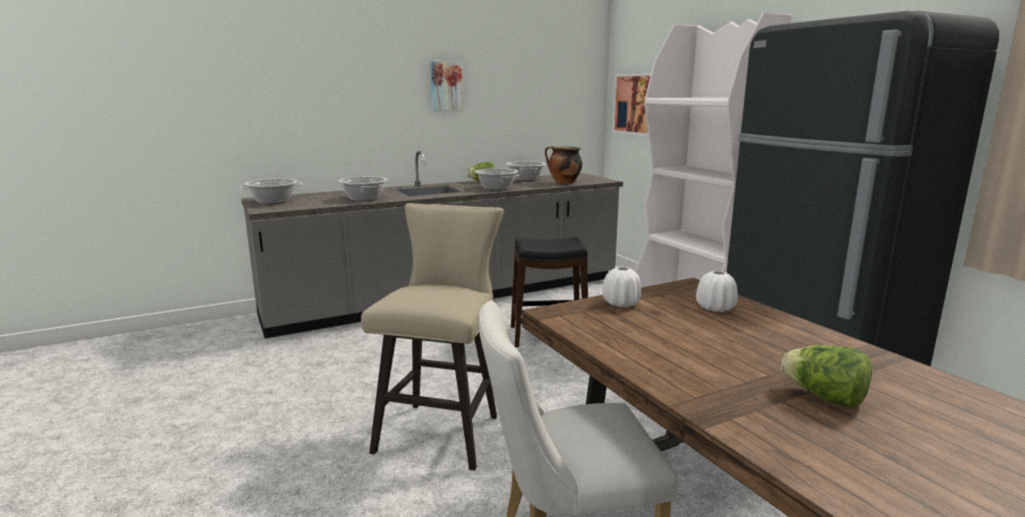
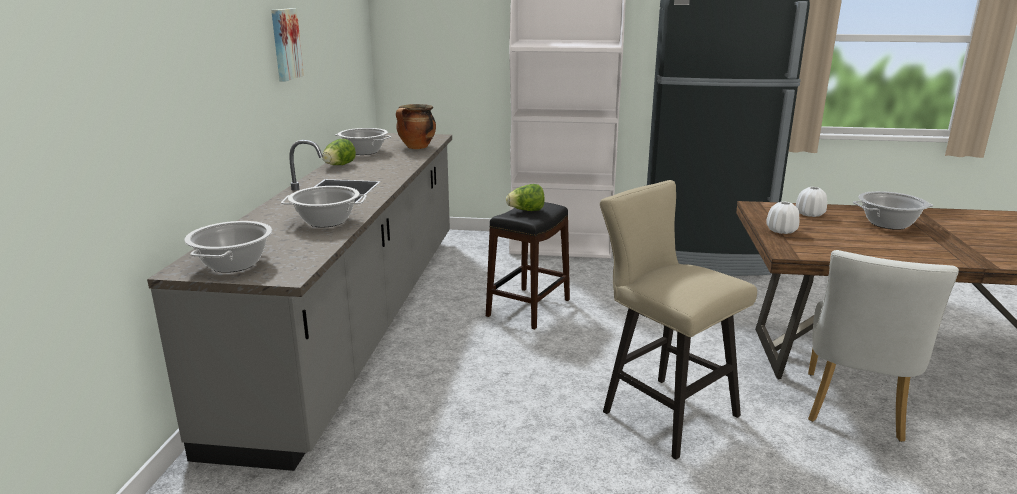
camera: 55 degrees left, 5 degrees up
(496, 188) = (389, 169): cooking pot -> cooking pot (888, 224)
(634, 104) = (423, 47): picture -> none
(824, 398) = (965, 236): lettuce -> lettuce (526, 210)

